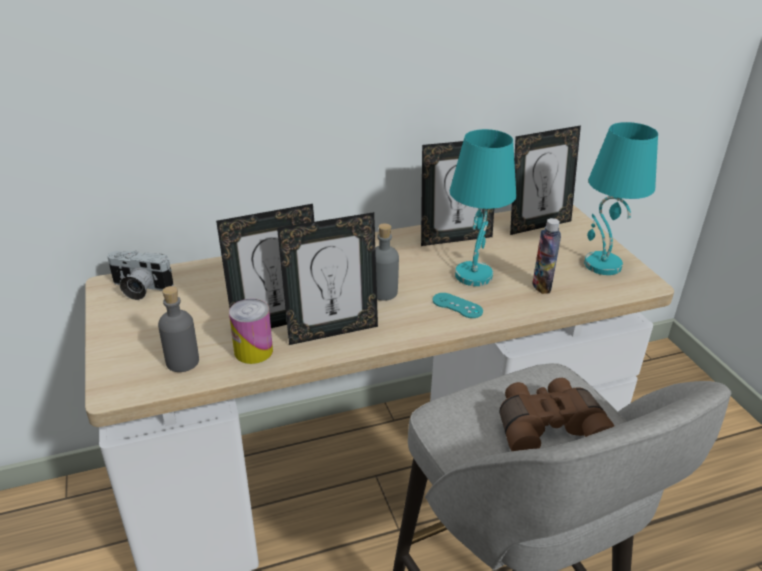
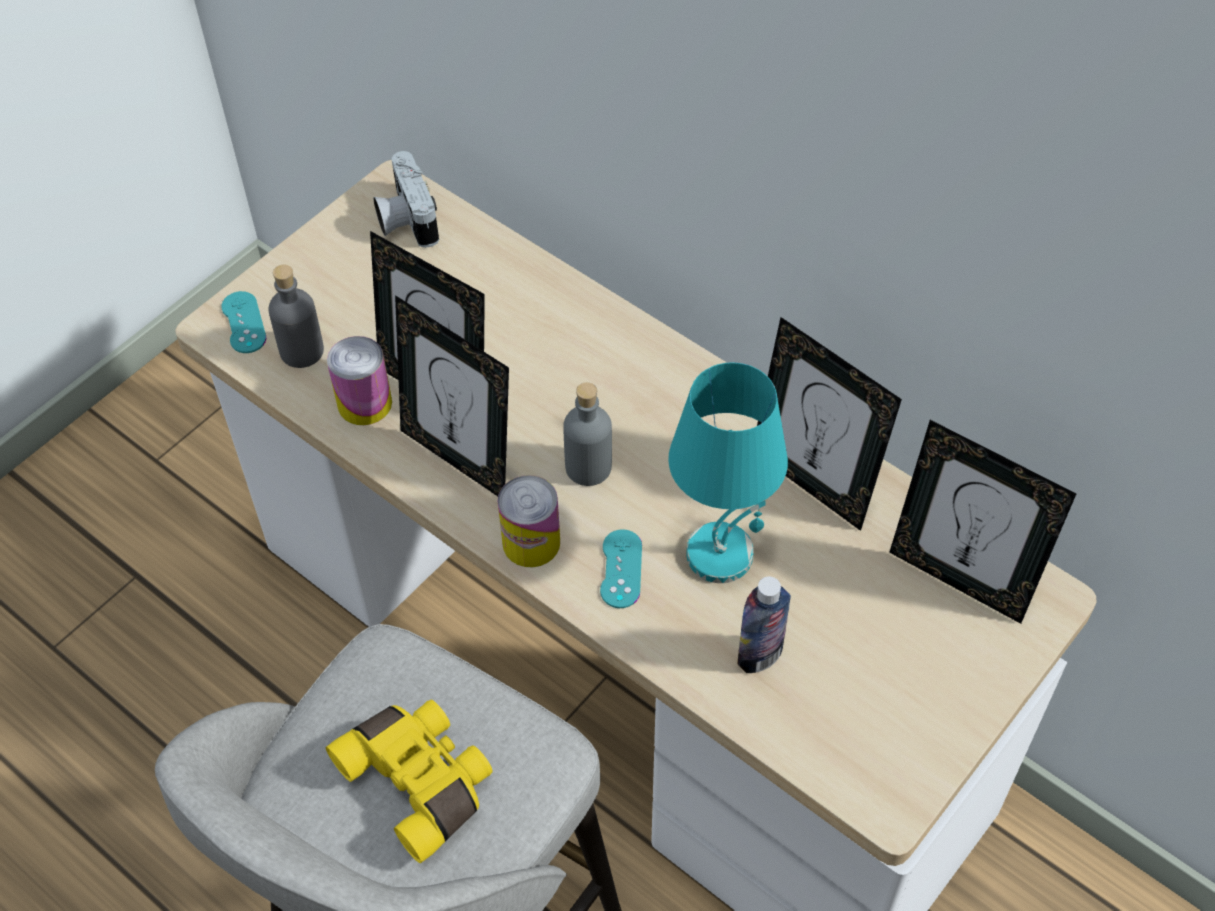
camera: 60 degrees right, 20 degrees up
(127, 378) = (244, 322): none -> turquoise game controller
(414, 327) = (531, 542): none -> can
(547, 426) = (421, 780): brown binoculars -> yellow binoculars
(601, 265) = (898, 719): turquoise table lamp -> none

